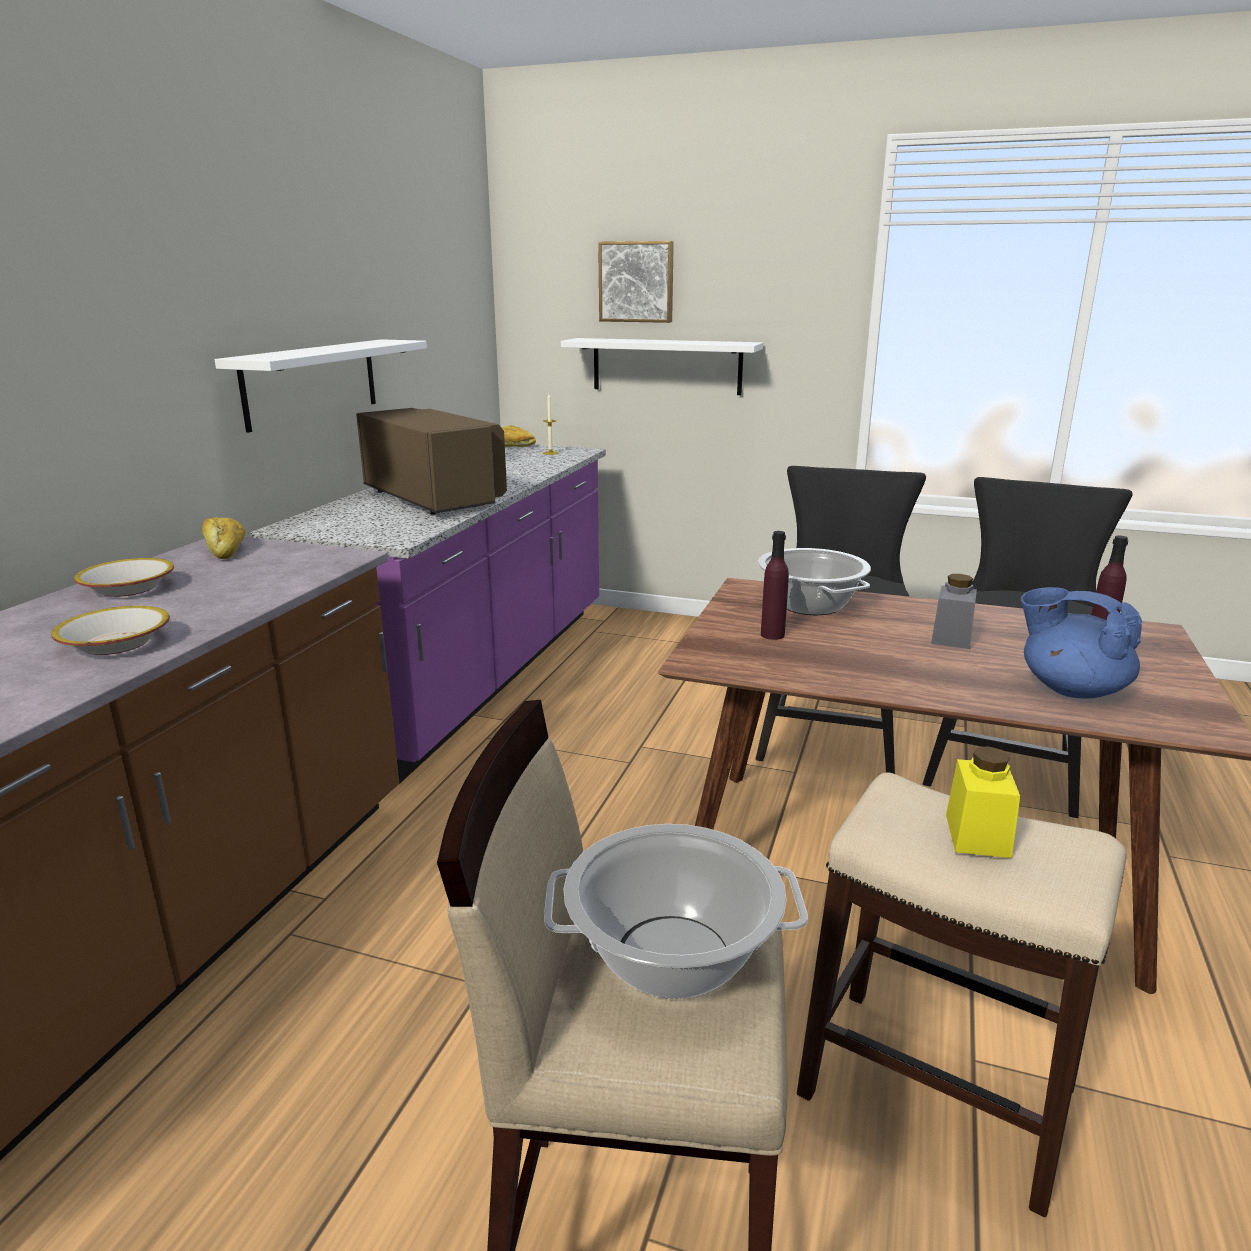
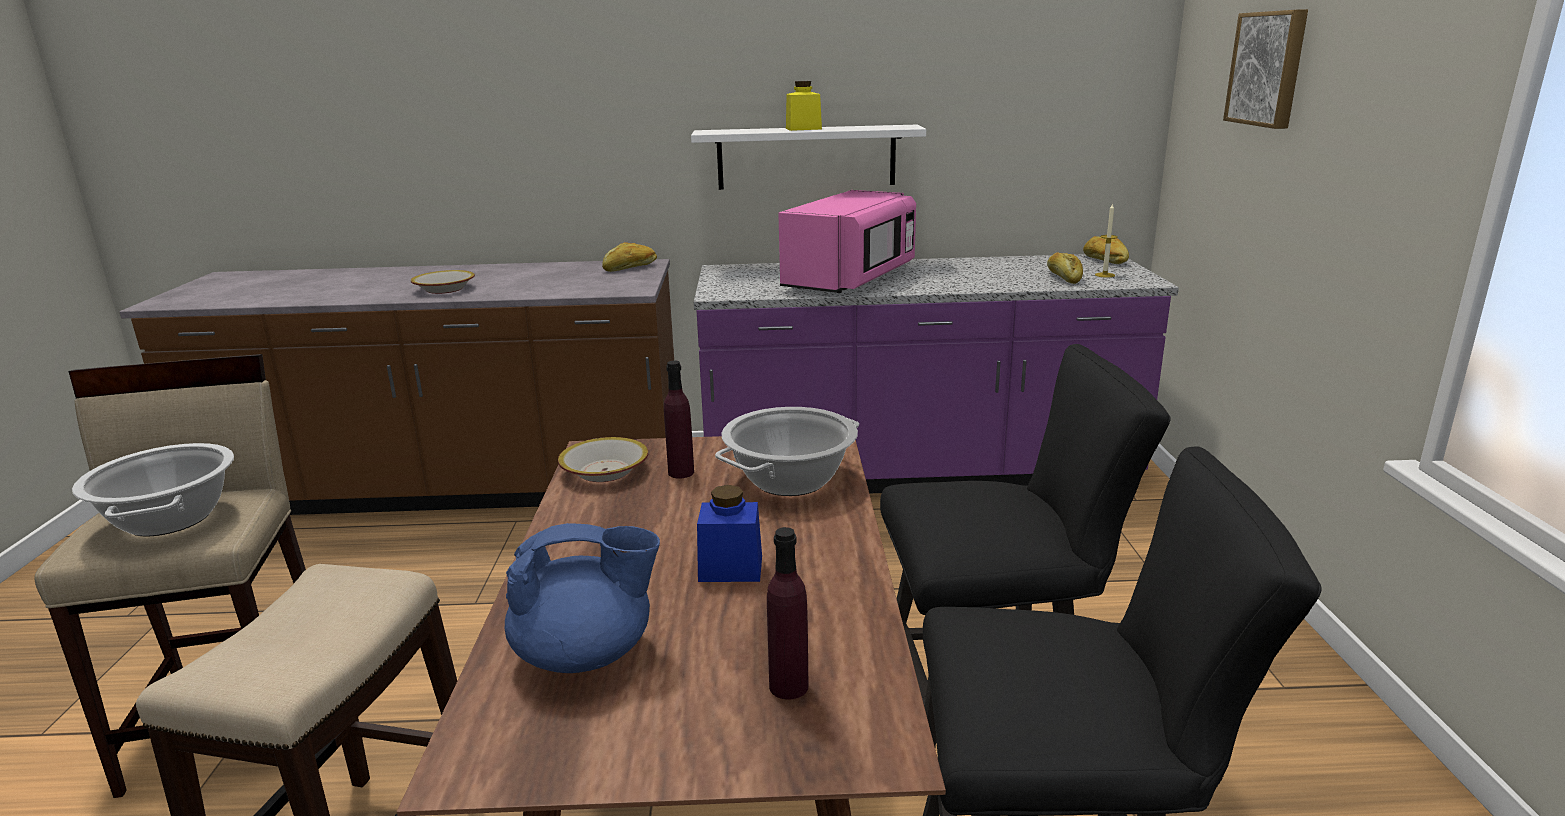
camera: 70 degrees right, 0 degrees up
(128, 588) = (540, 270): bowl -> bowl (605, 471)
(434, 498) = (851, 279): brown microwave -> pink microwave
(540, 460) = (1064, 277): none -> bread
(666, 366) = (1273, 191): white shelf -> none
(951, 638) = (730, 568): grey jar -> blue jar
(977, 835) = (304, 627): yellow jar -> yellow jar (803, 129)
(1071, 689) = (587, 654): blue teapot -> blue teapot turned 60 degrees clockwise

